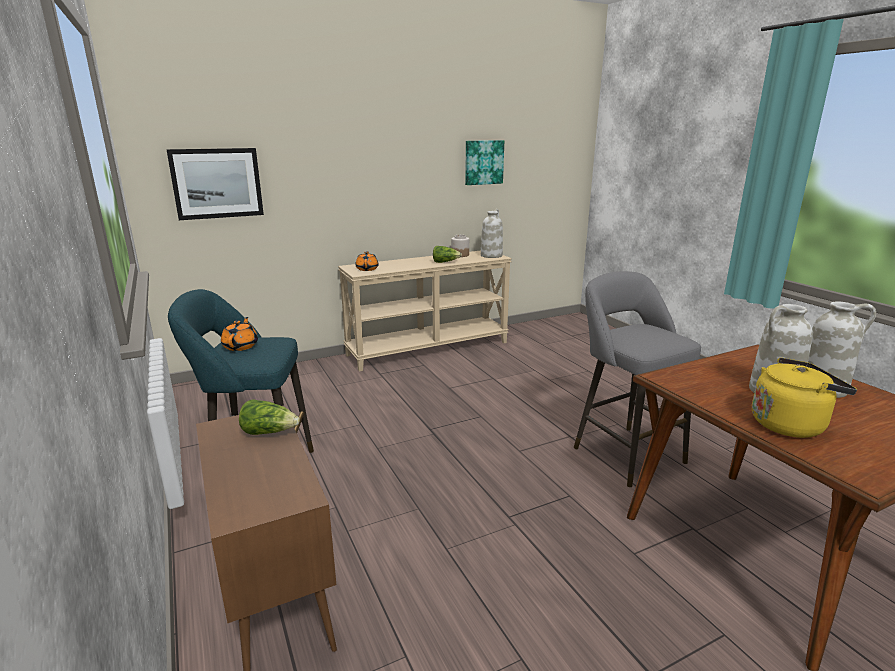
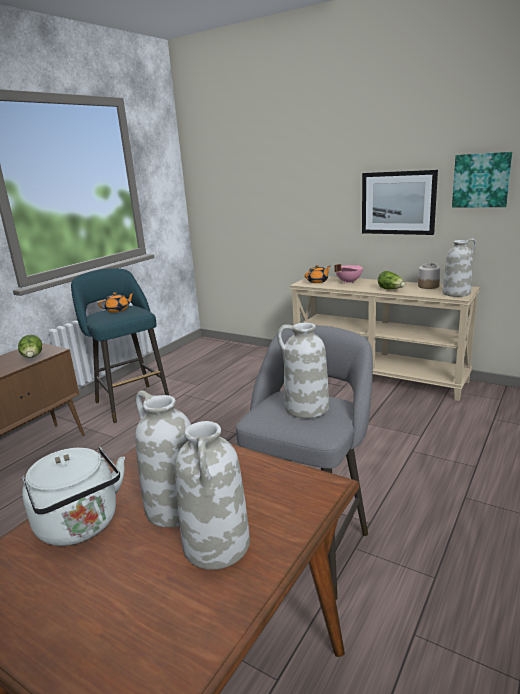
camera: 60 degrees right, 0 degrees up
(217, 183) = (232, 197): picture -> picture (398, 203)
(393, 264) = (348, 282): none -> pink cooking pot
(646, 333) = (306, 408): none -> white vase
(790, 424) = (81, 526): yellow kettle -> white kettle

